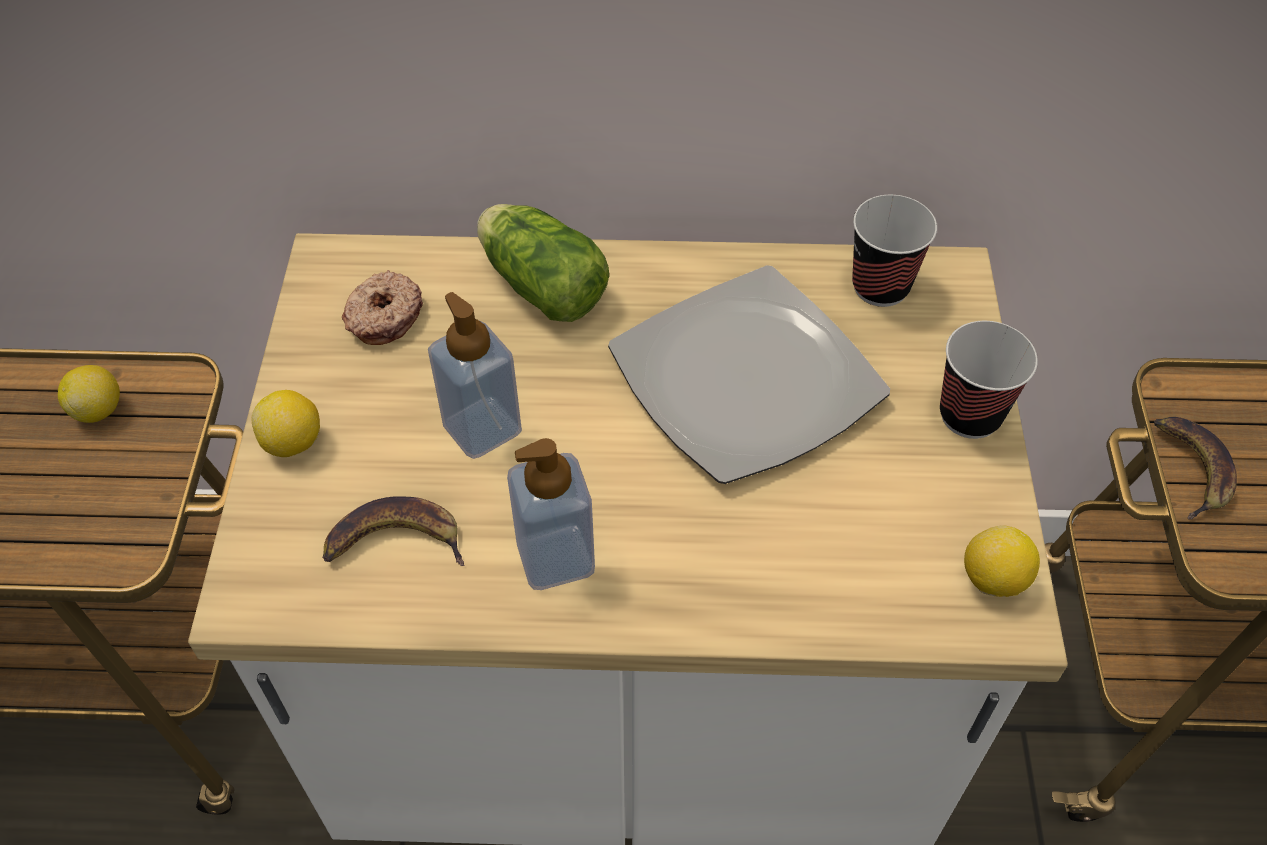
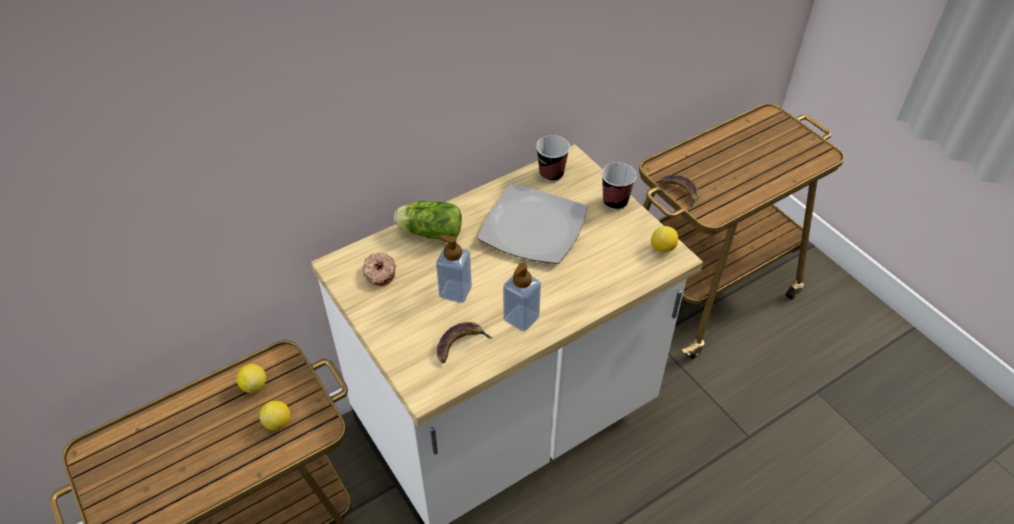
camera: 35 degrees left, 5 degrees down
(293, 442) = (389, 334): lemon -> lemon (278, 422)

